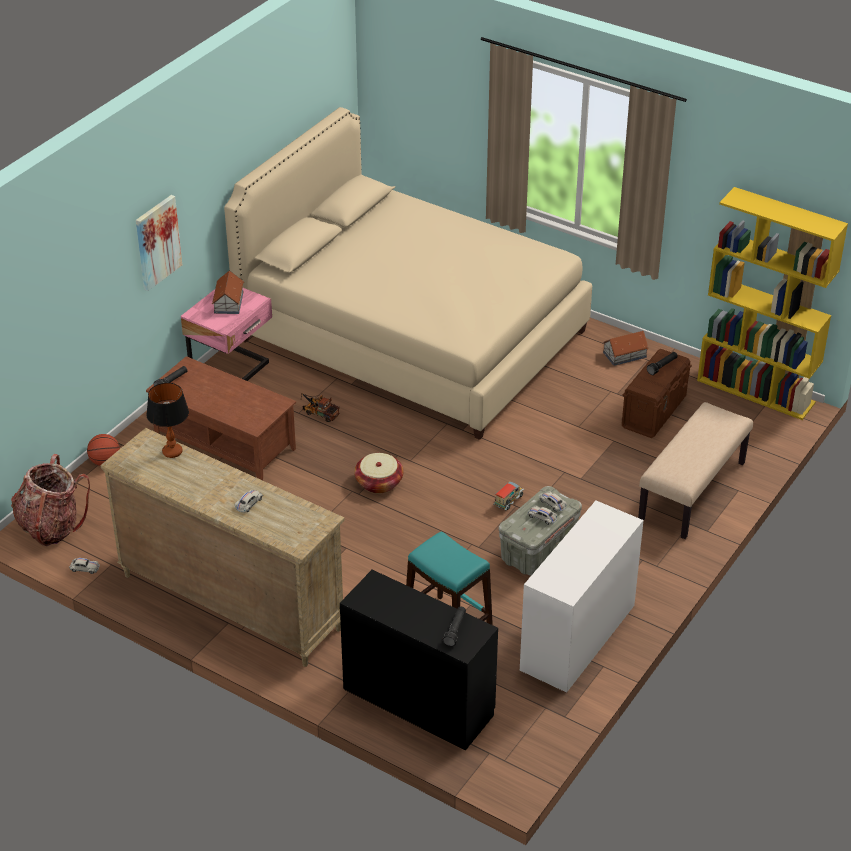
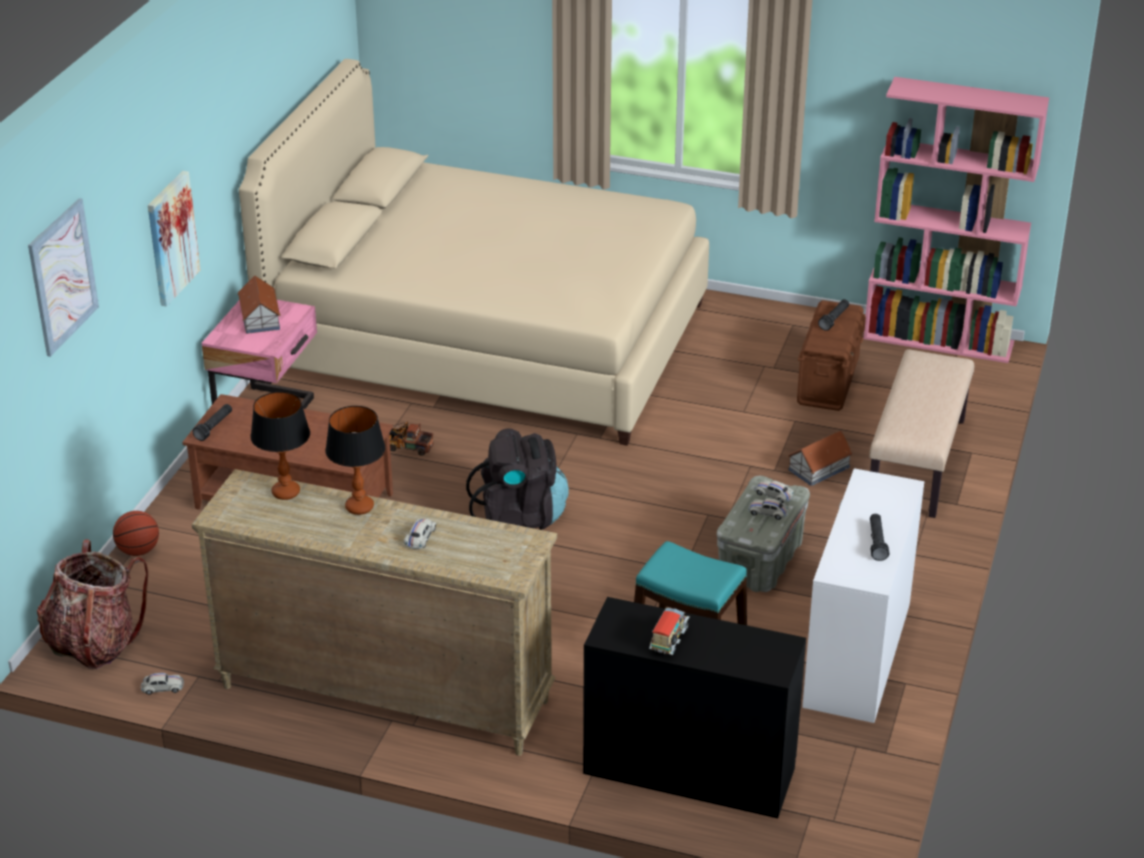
camera: 15 degrees left, 5 degrees down
(52, 271) = (63, 277): none -> picture
(217, 473) = (359, 507): none -> table lamp
(379, 483) = (520, 516): basket -> black backpack
(455, 630) = (752, 650): black flashlight -> black flashlight (877, 542)
(509, 502) = (697, 511): toy truck -> toy truck (670, 641)
(625, 354) = (763, 323): toy house -> toy house (819, 468)
(756, 391) = (939, 340): yellow bookcase -> pink bookcase

